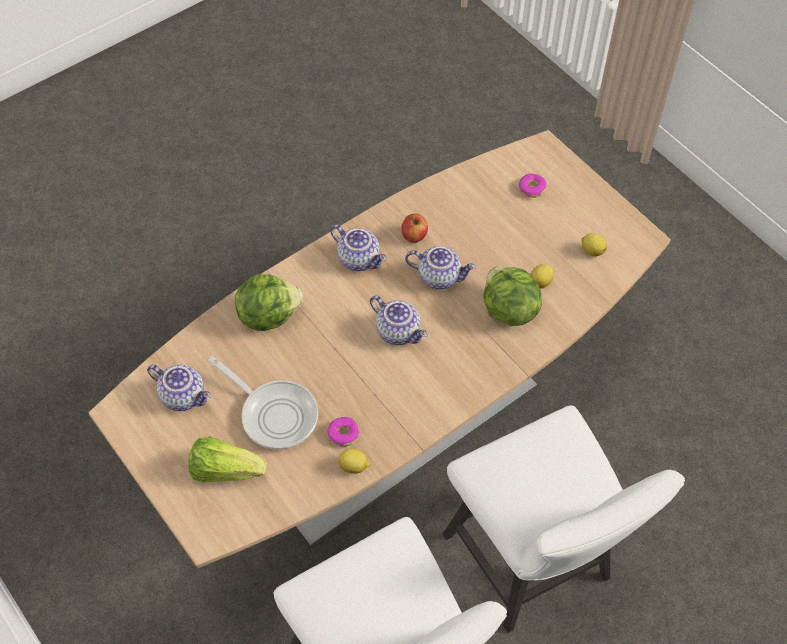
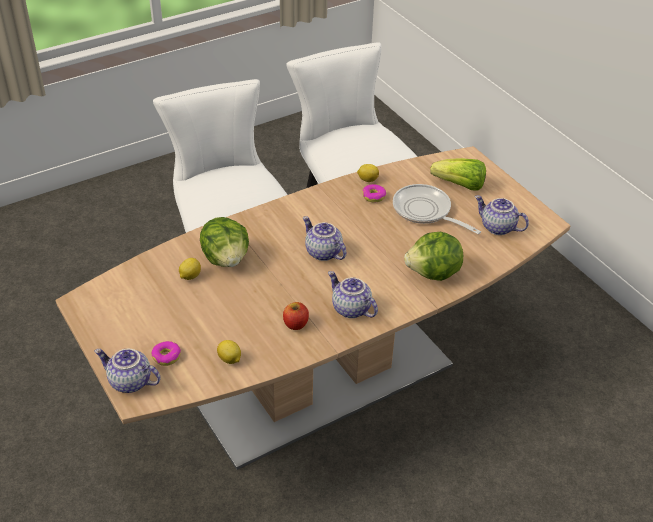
camera: 175 degrees left, 15 degrees down
(440, 276) = (279, 288): teapot -> teapot (129, 382)
(592, 250) = (133, 296): lemon -> lemon (230, 359)

